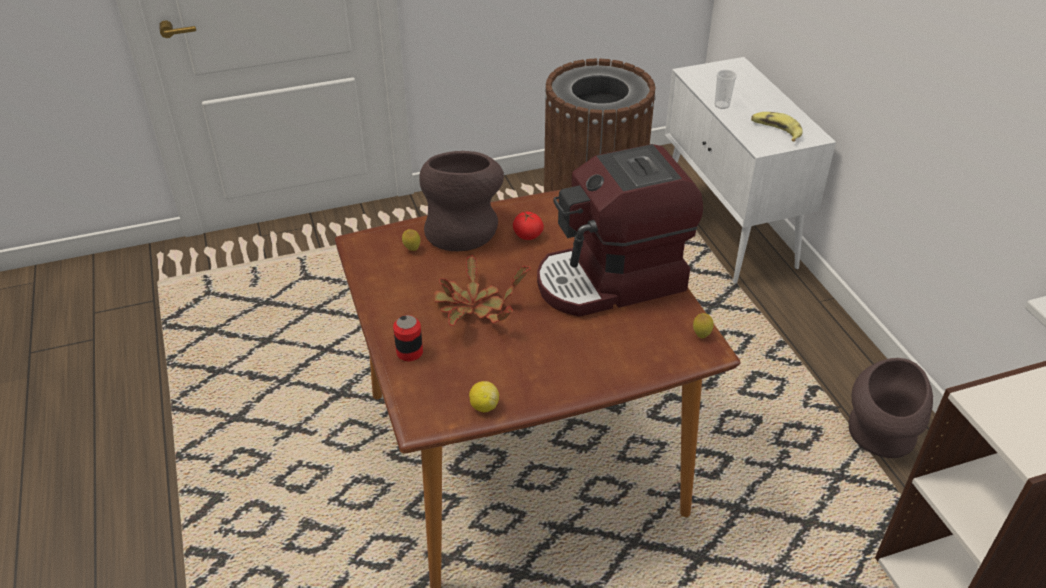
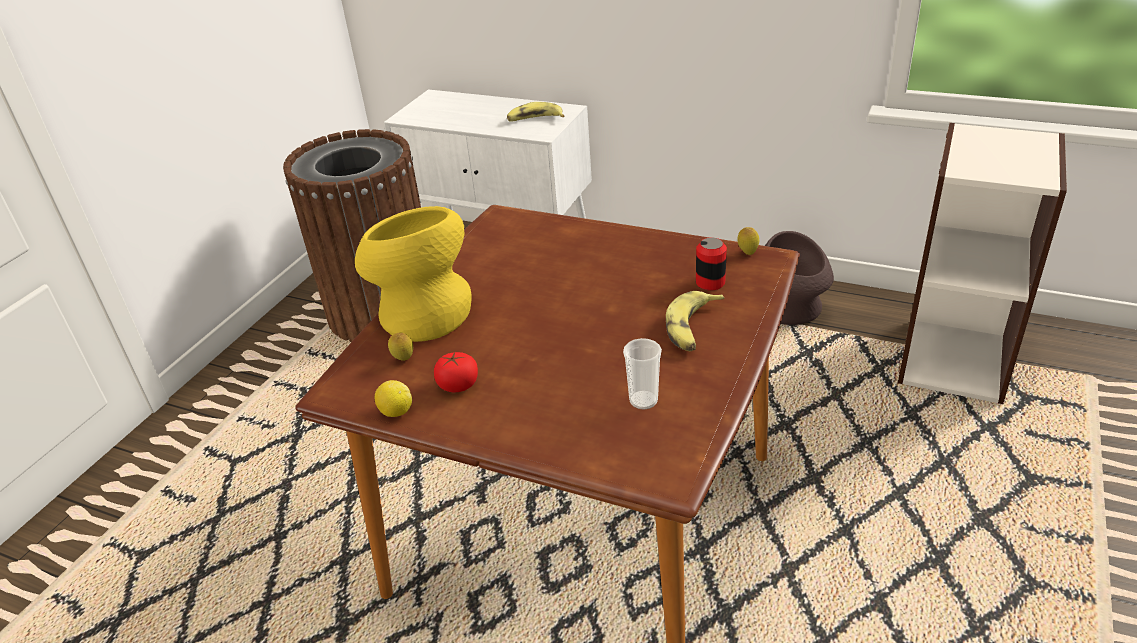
camera: 45 degrees left, 5 degrees down
(409, 352) = (557, 436): can -> can (710, 282)
(462, 228) = (423, 312): brown vase -> yellow vase
(473, 308) = (548, 360): potted plant -> none
(484, 406) = (697, 421): lemon -> lemon (396, 412)
(527, 235) = (494, 280): tomato -> tomato (458, 385)
(577, 354) = (692, 328): none -> banana
(612, 281) = (621, 264): coffee machine -> none
(722, 105) = (466, 124): cup -> cup (643, 400)

